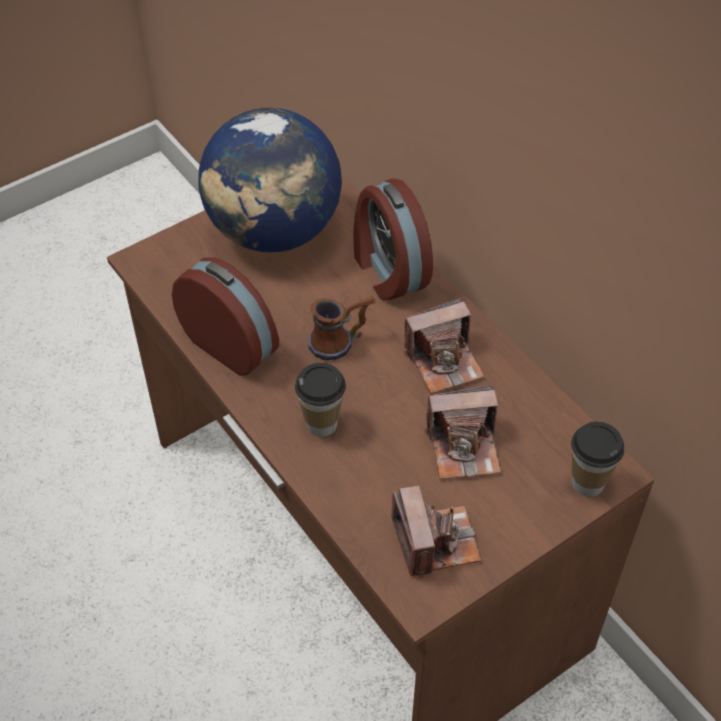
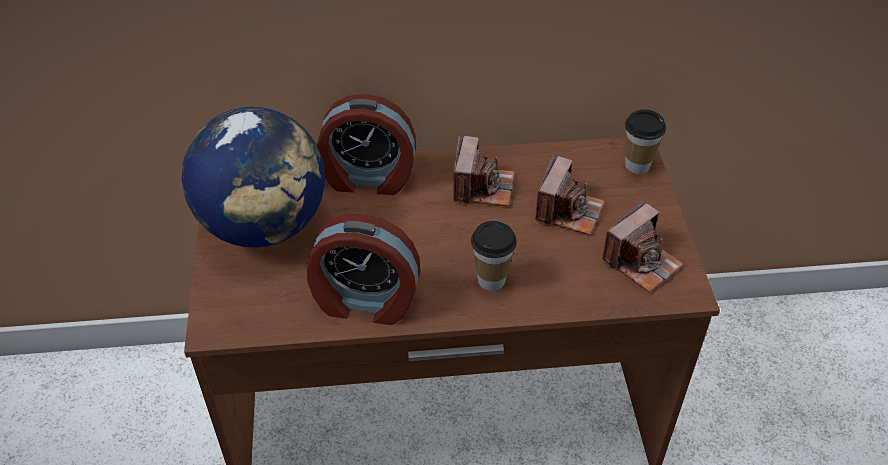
camera: 60 degrees left, 5 degrees down
(232, 344) = (365, 302): alarm clock -> alarm clock turned 150 degrees counterclockwise
(341, 341) = (417, 234): mug -> none
(435, 541) = (641, 262): camera -> camera turned 120 degrees clockwise

